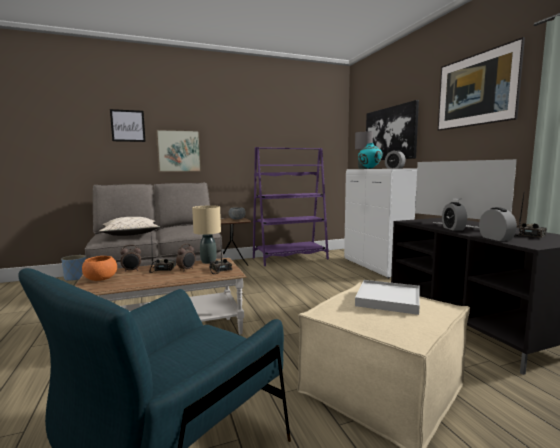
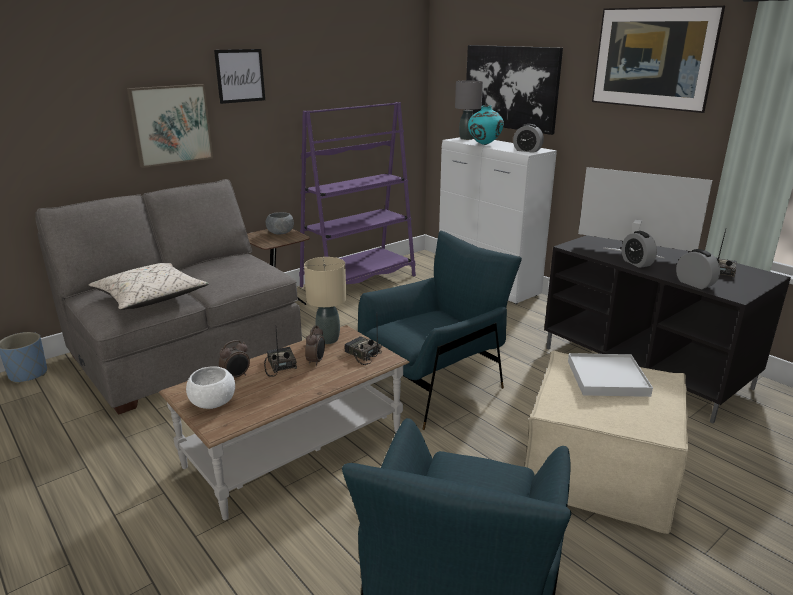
camera: 20 degrees left, 15 degrees up
(100, 279) = (212, 402): orange bowl -> white bowl
(128, 126) = (75, 86): picture -> picture (240, 76)
(290, 312) = (433, 384): none -> blue armchair

